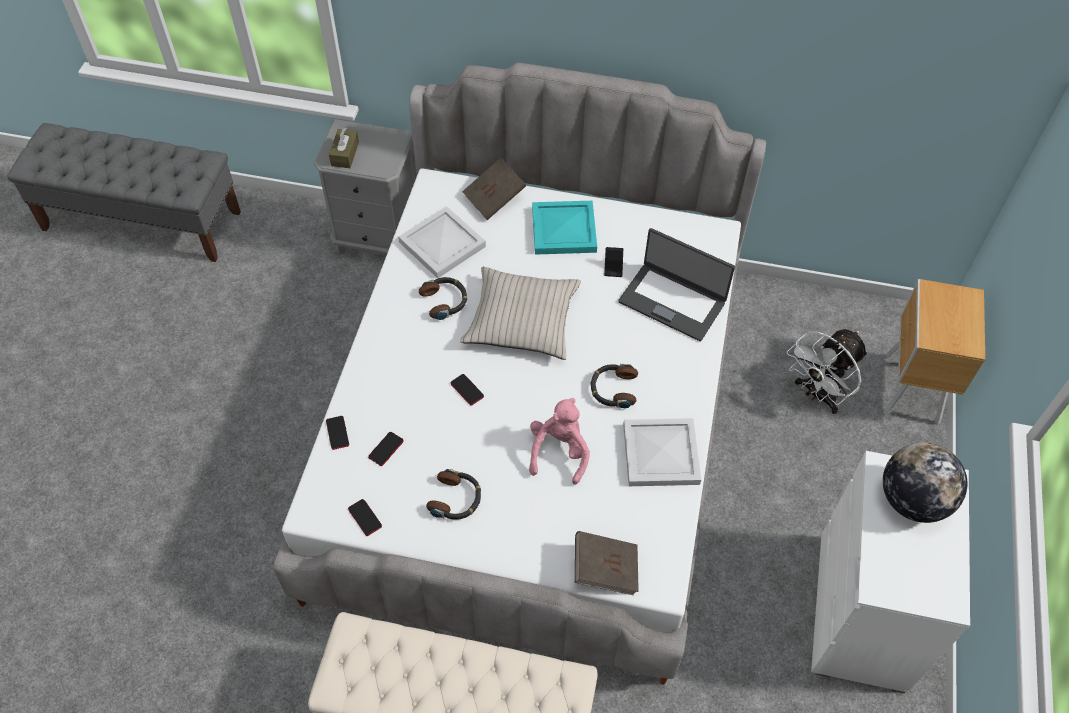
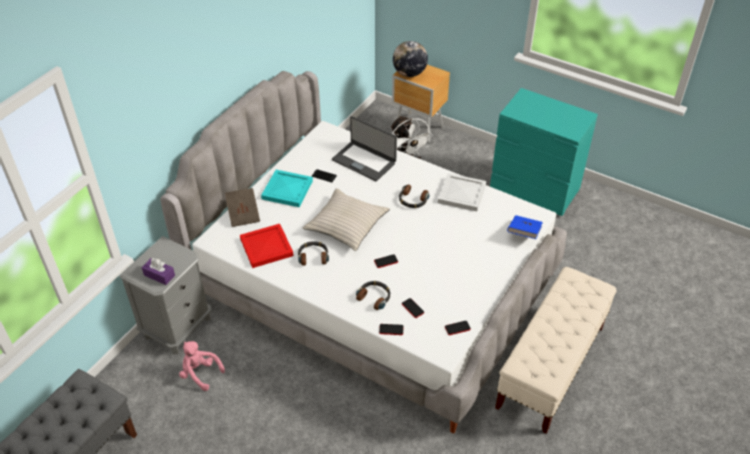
camera: 70 degrees left, 10 degrees down
(345, 154) = (159, 275): brown tissue box -> purple tissue box
(443, 244) = (267, 246): white tray -> red tray
(456, 499) = (459, 283): headphones -> headphones (374, 297)
(559, 452) = (445, 232): pink plush toy -> pink plush toy (200, 373)
(605, 569) = (523, 233): brown book -> blue book
(672, 301) = (364, 161): laptop -> laptop turned 75 degrees clockwise
(861, 613) = (535, 189): white dresser -> turquoise dresser
(912, 500) = (531, 109): globe -> globe (409, 73)

